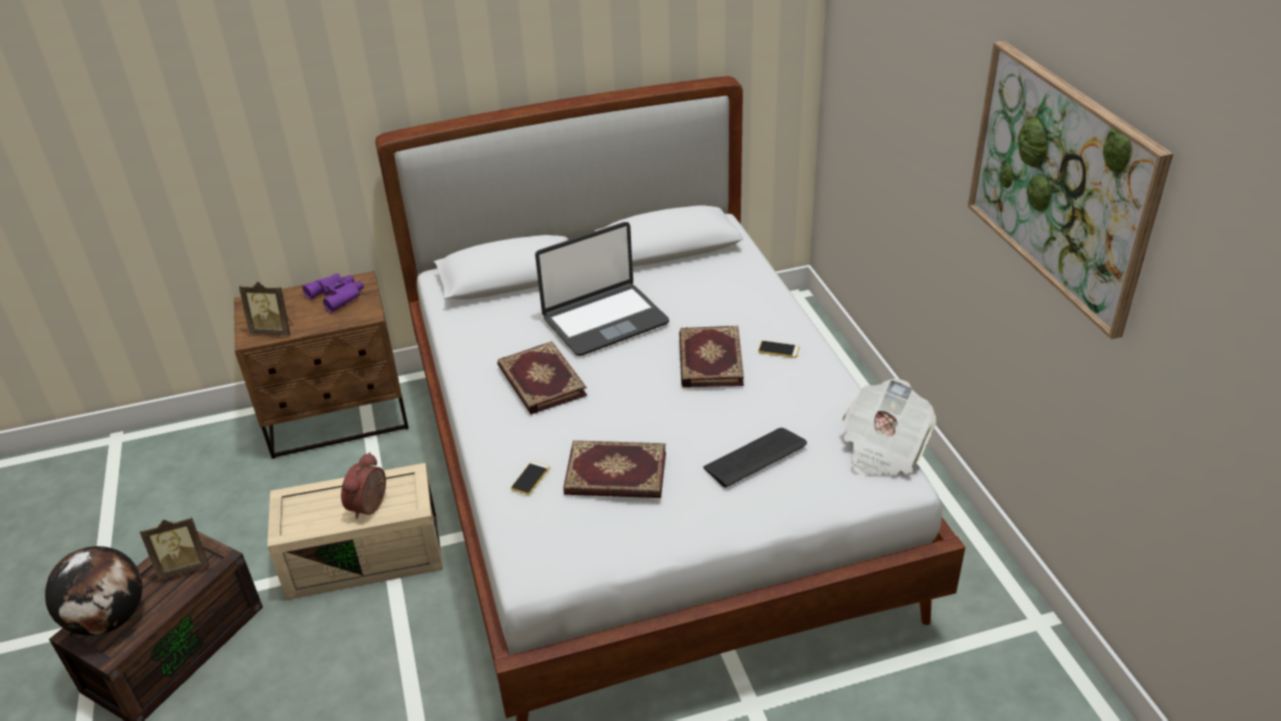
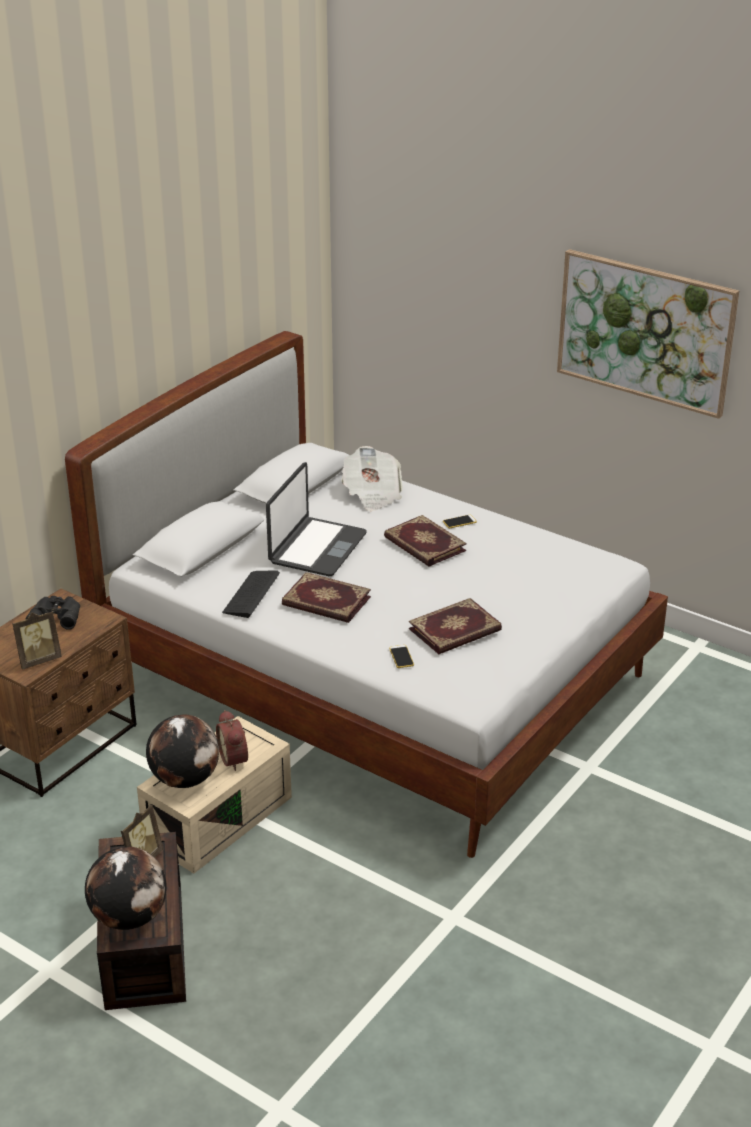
camera: 40 degrees left, 5 degrees down
(311, 504) = (185, 779): none -> globe
(338, 295) = (56, 616): purple binoculars -> black binoculars
(754, 458) = (524, 587): keyboard -> keyboard (251, 594)
(883, 448) = (591, 552): newspaper -> newspaper (372, 494)

